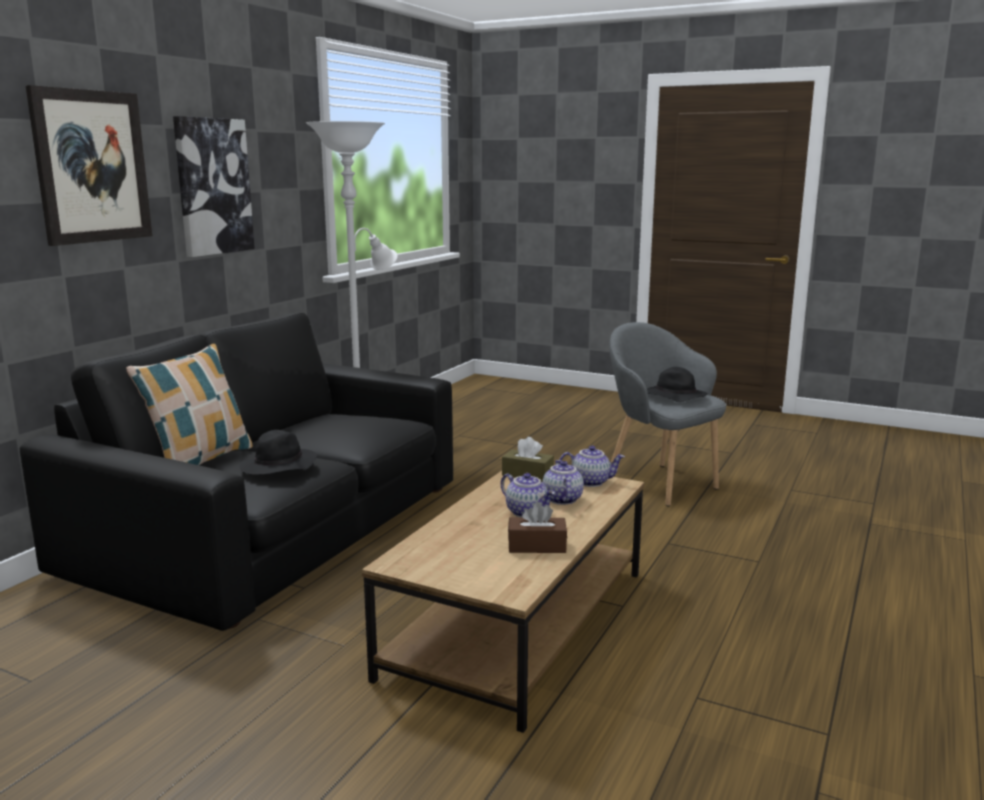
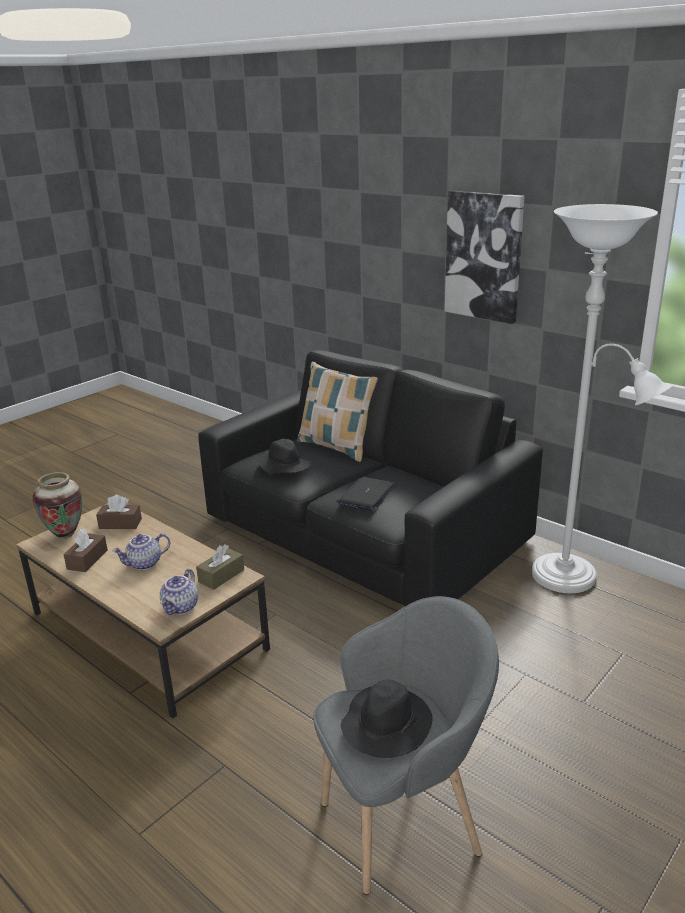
camera: 105 degrees right, 10 degrees up
(91, 167) = (383, 225): picture -> none
(357, 428) = (367, 494): none -> laptop
(439, 547) = (120, 523): none -> brown tissue box
(483, 578) = (65, 534): none -> vase
(561, 499) = (156, 584): teapot -> none

